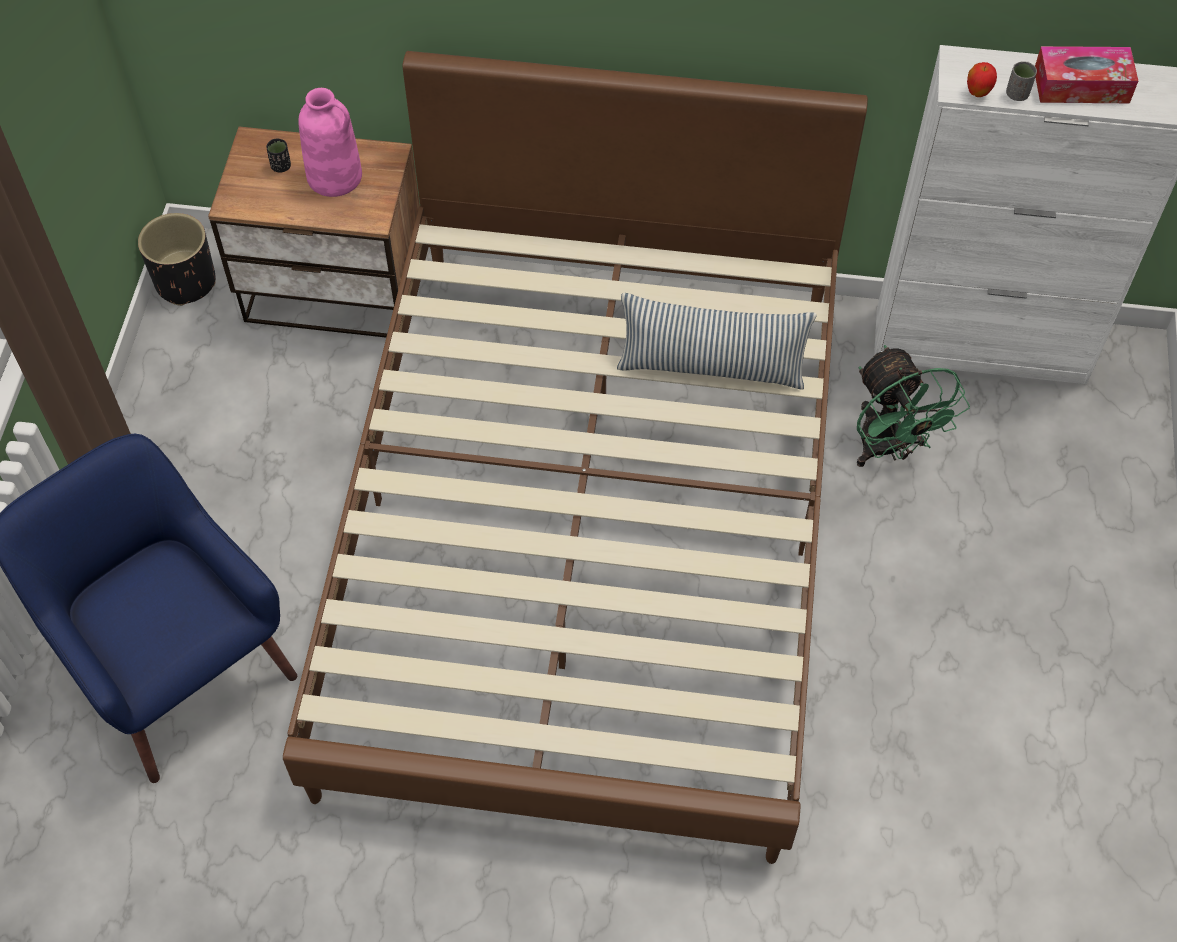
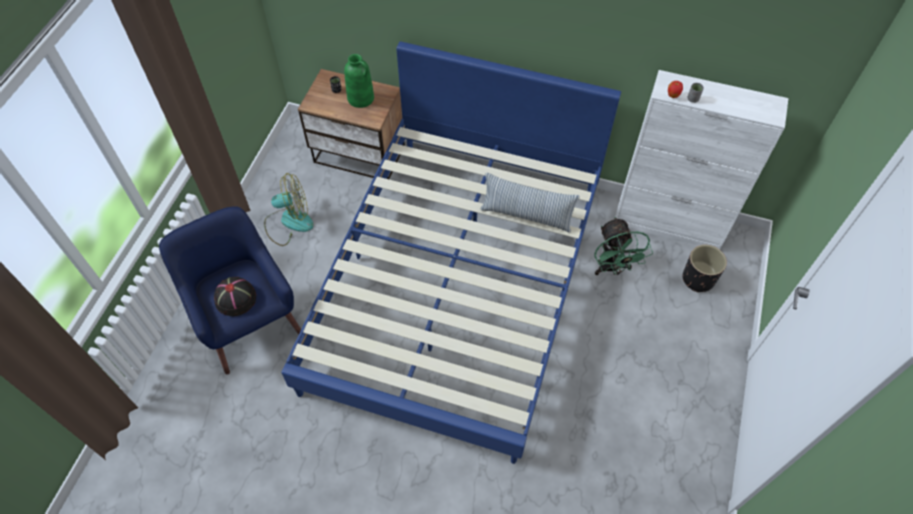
camera: 10 degrees right, 0 degrees up
(158, 621) = (235, 298): none -> black hat
(186, 282) = (290, 140): black planter -> black planter (698, 279)
(218, 451) = (289, 222): none -> fan
(336, 176) = (361, 98): pink vase -> green vase
(590, 529) = (457, 286): brown bed -> blue bed
(1081, 86) = (727, 99): tissue box -> none

